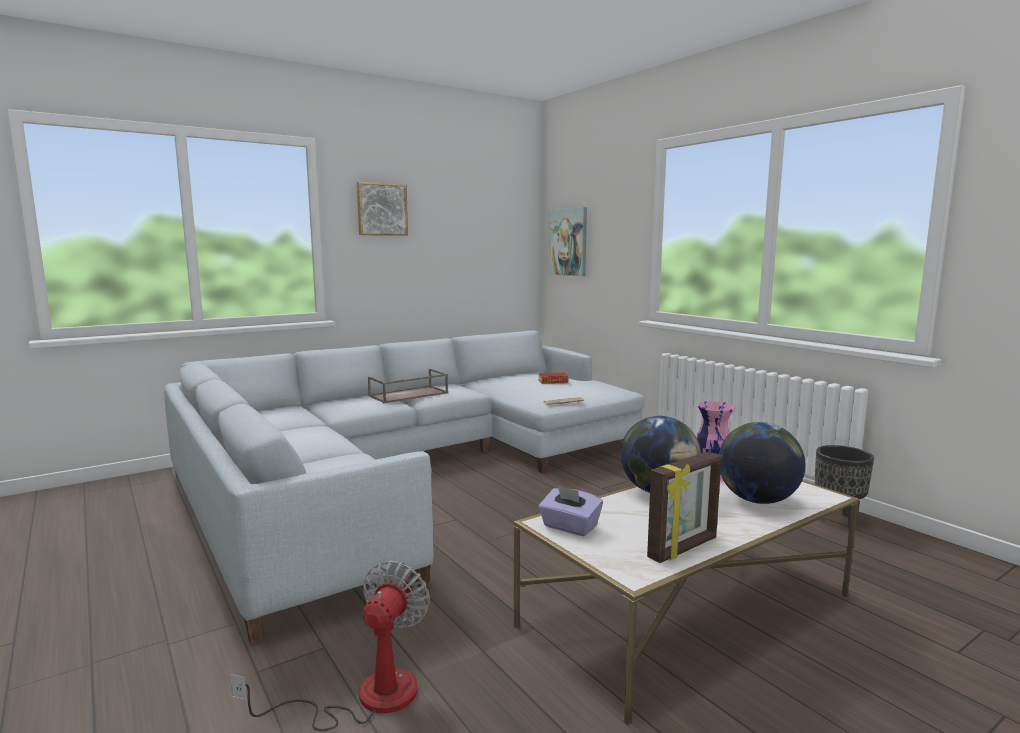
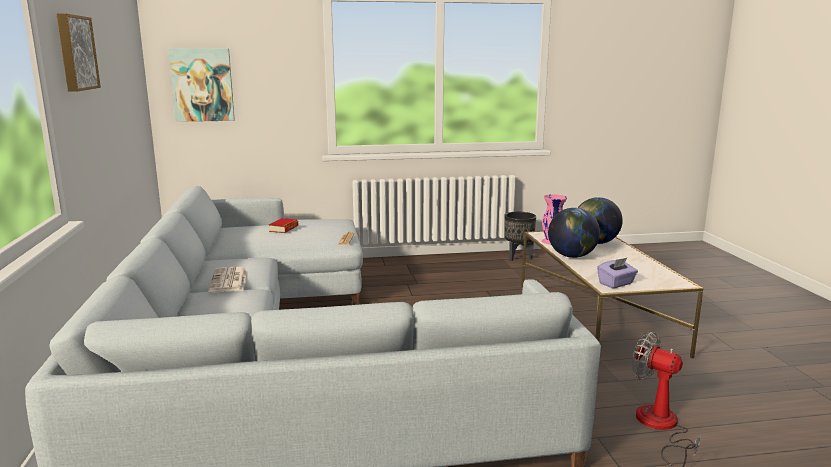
camera: 65 degrees left, 5 degrees up
(408, 395) = (229, 281): brown tray -> newspaper
(684, 549) = (653, 268): picture frame -> none

